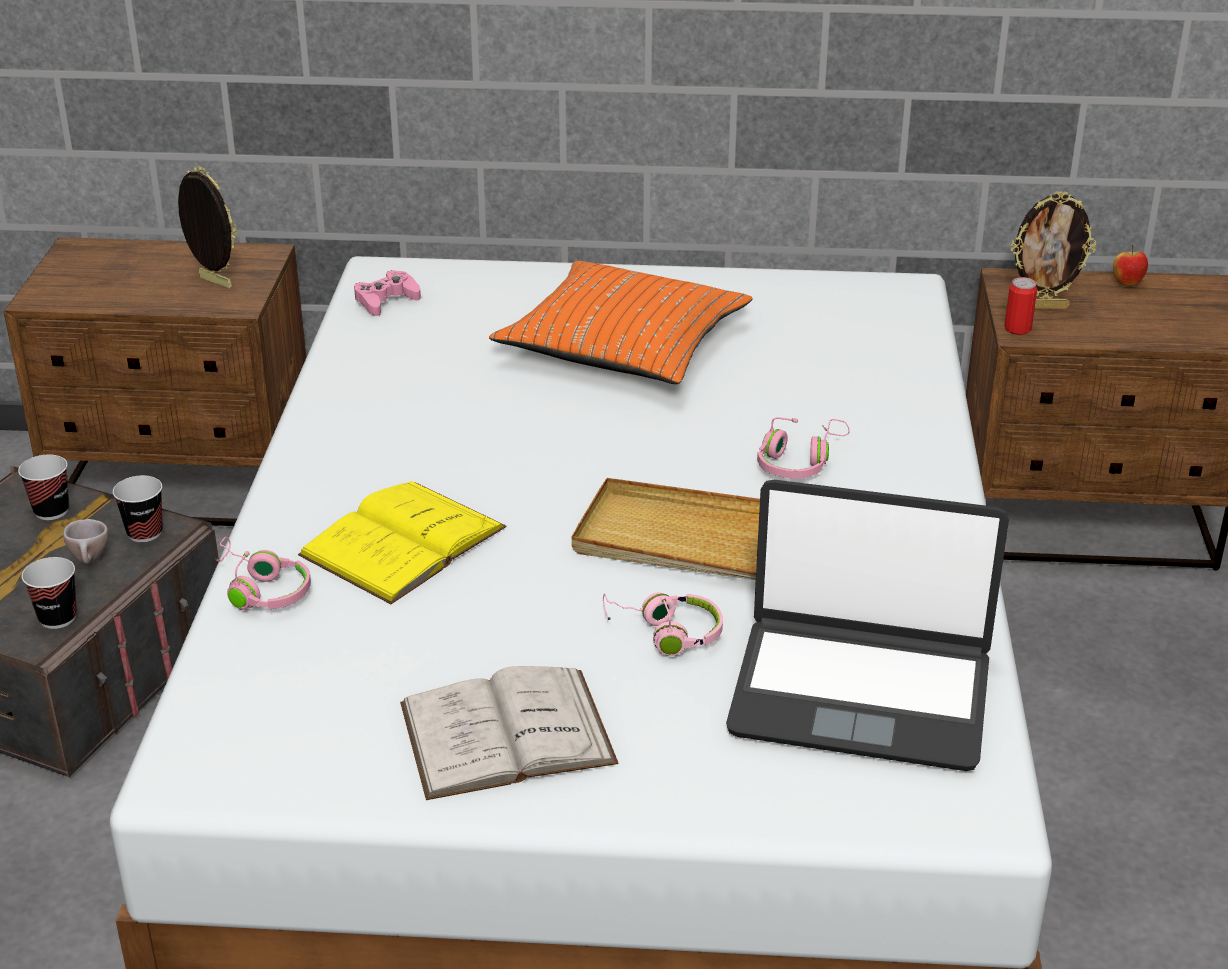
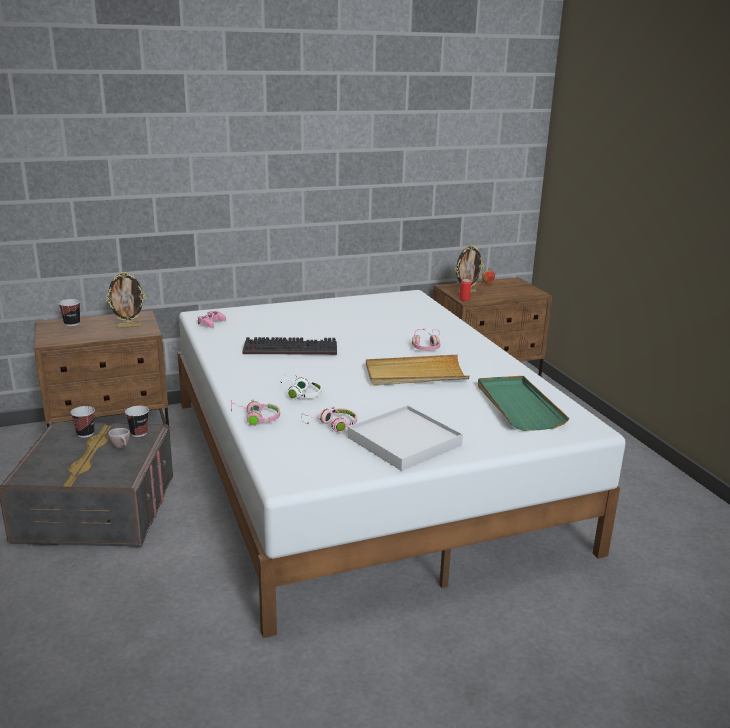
camera: 25 degrees left, 10 degrees down
(58, 618) = (124, 469): cup -> cup (72, 323)
(213, 282) = (128, 326): picture frame -> picture frame turned 150 degrees clockwise
(403, 541) = (300, 393): yellow book -> white headphones
(492, 407) = (292, 348): none -> keyboard
(507, 733) = (404, 441): white book -> white tray
(623, 344) = (324, 323): orange pillow -> none
(665, 633) = (431, 402): pink headphones -> pink headphones (332, 425)
(860, 694) = (518, 405): laptop -> green tray

